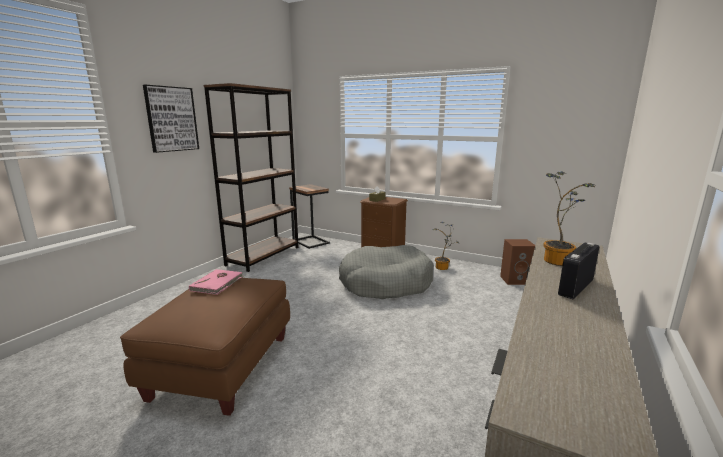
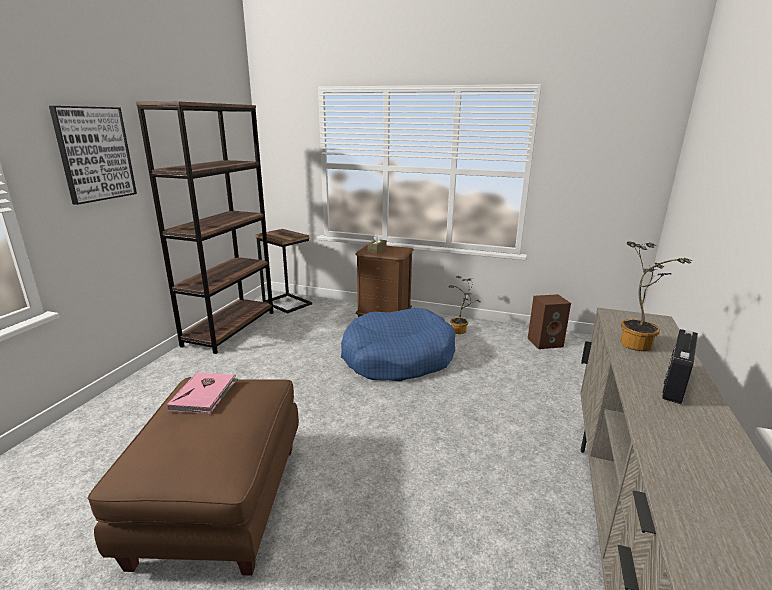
camera: 10 degrees left, 5 degrees up
(385, 283) = (397, 358): grey dog bed -> blue dog bed

